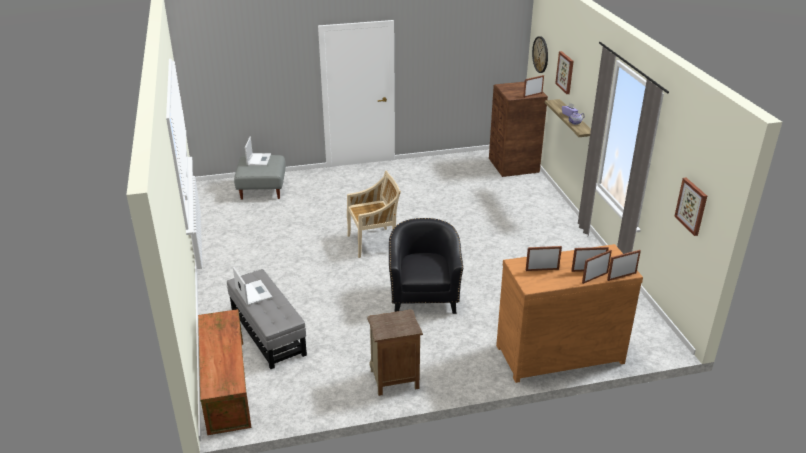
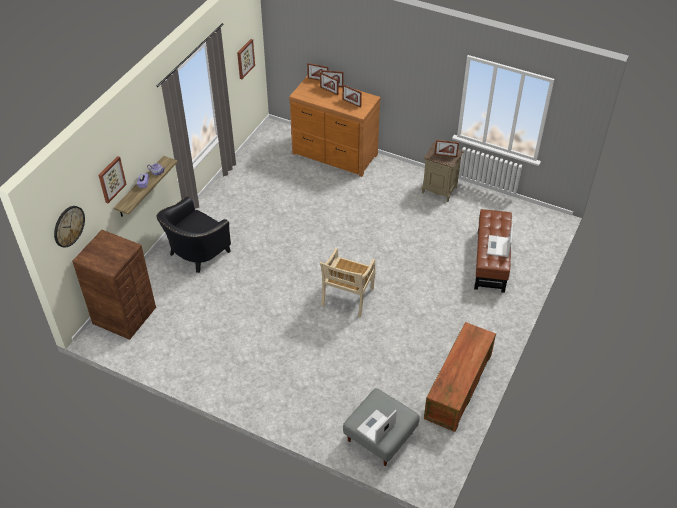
camera: 140 degrees left, 15 degrees up
(225, 385) = (540, 239): brown bench -> brown bench (459, 387)
(267, 333) = (491, 261): grey ottoman -> brown ottoman
(374, 242) = (347, 298): beige chair -> beige chair turned 90 degrees counterclockwise
(424, 296) = (365, 230): black armchair -> black armchair (196, 253)
(532, 95) = (111, 237): picture frame -> picture frame (445, 155)

